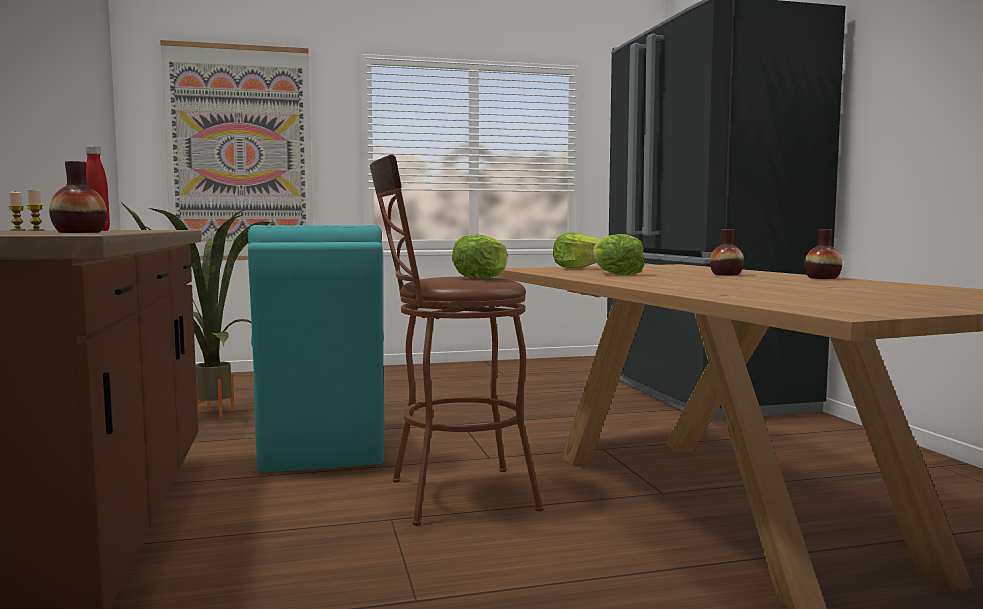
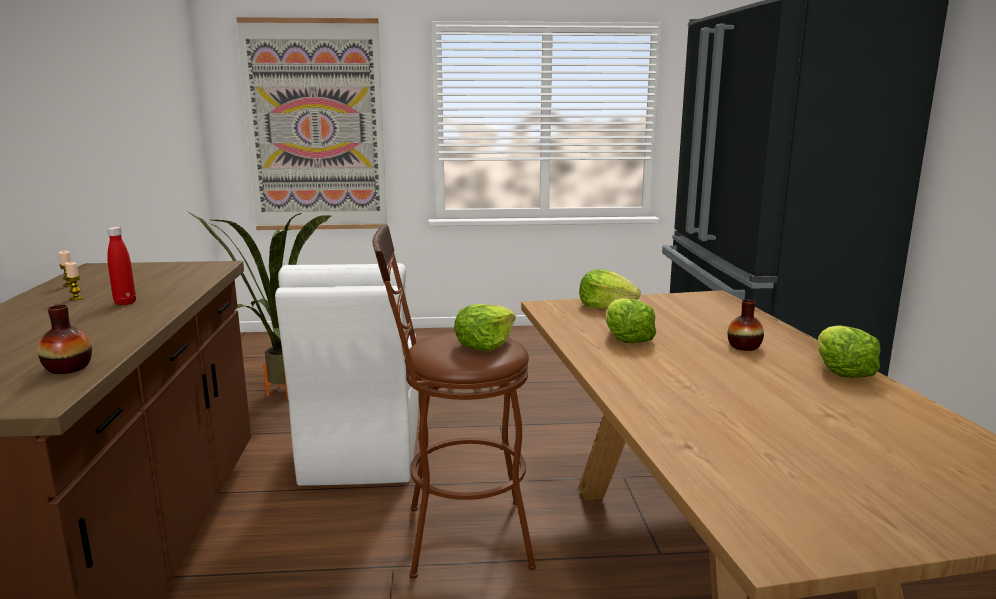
camera: 10 degrees right, 10 degrees up
(320, 448) = (361, 453): turquoise chair -> white chair
(822, 278) = (841, 371): vase -> lettuce

